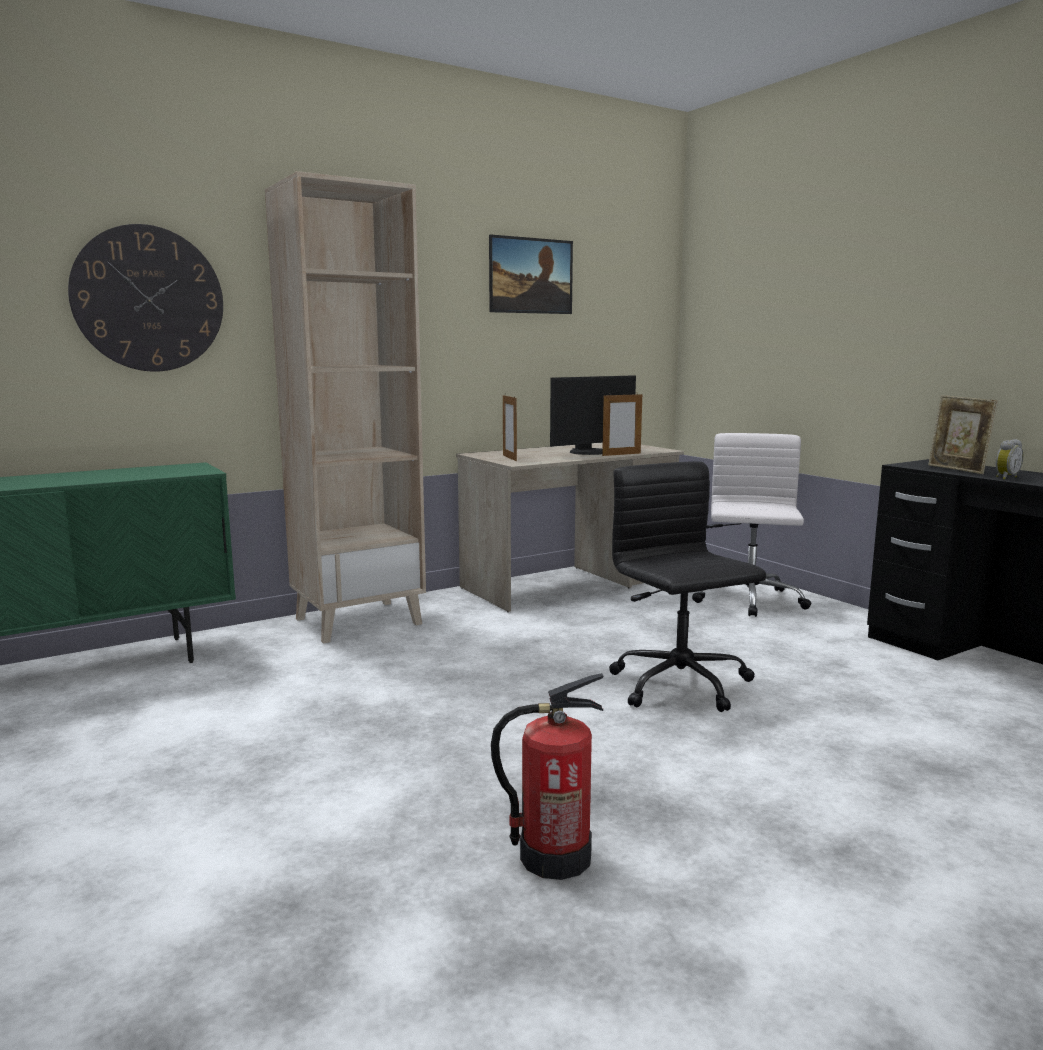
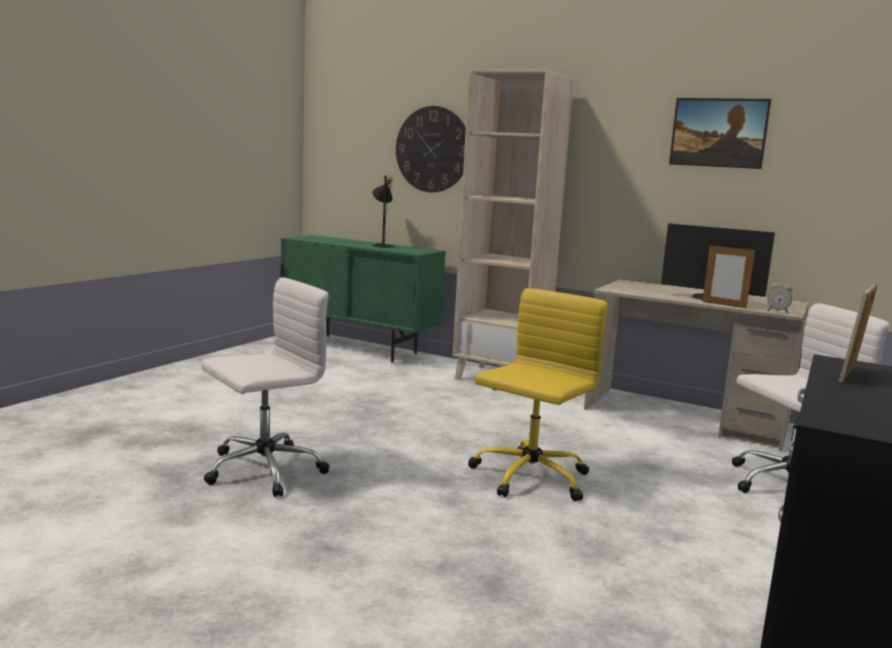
camera: 60 degrees right, 0 degrees up
(99, 474) = (382, 245): none -> black table lamp
(509, 458) = (629, 287): picture frame -> none
(553, 857) = (262, 470): fire extinguisher -> white office chair
(681, 686) = (529, 478): black office chair -> yellow office chair
(1005, 478) = (832, 388): alarm clock -> alarm clock (777, 311)

